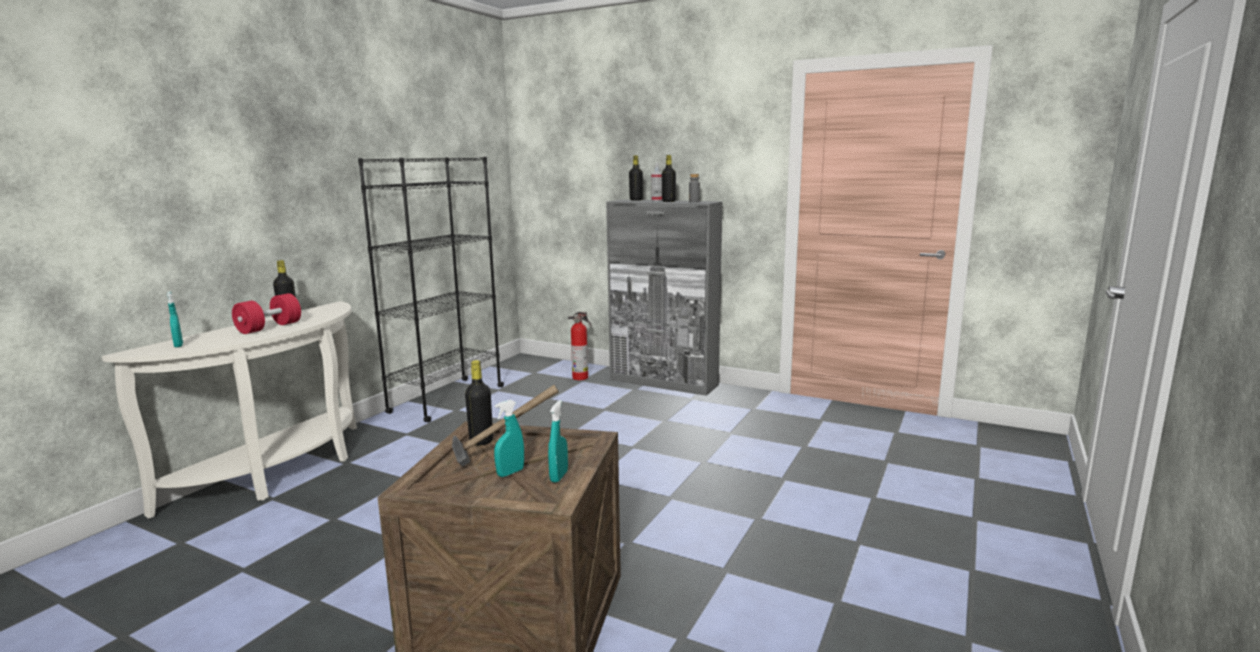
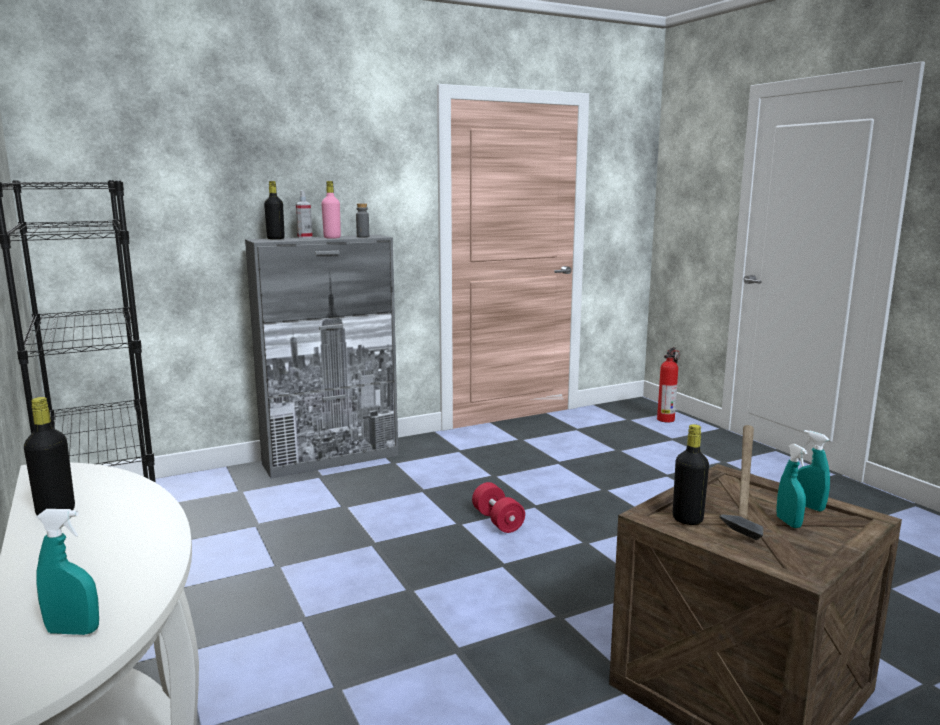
camera: 55 degrees left, 0 degrees up
(269, 328) = (111, 534): red dumbbell -> red dumbbell (497, 521)
(581, 377) = (231, 488): fire extinguisher -> fire extinguisher (666, 419)
(668, 201) = (332, 238): black bottle -> pink bottle

